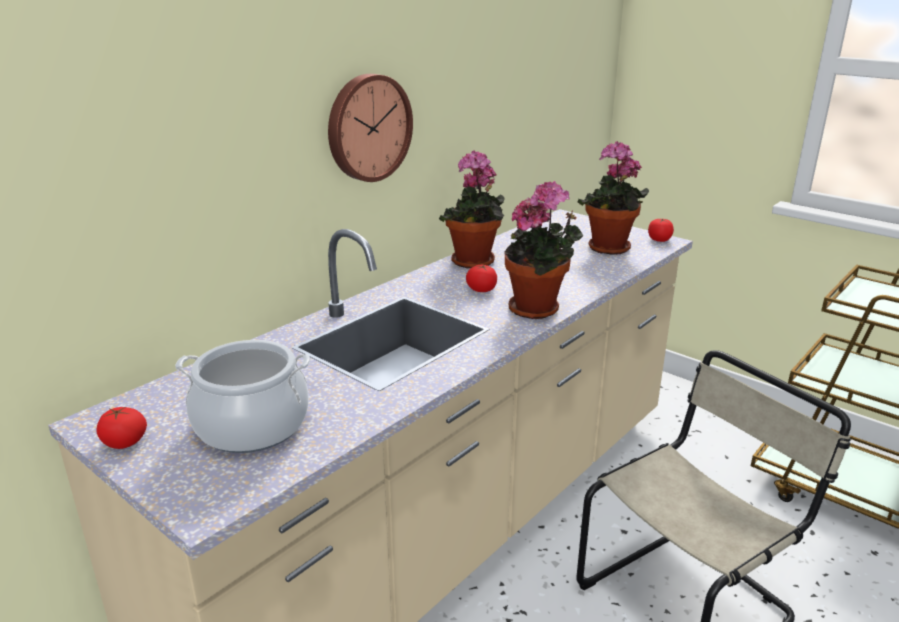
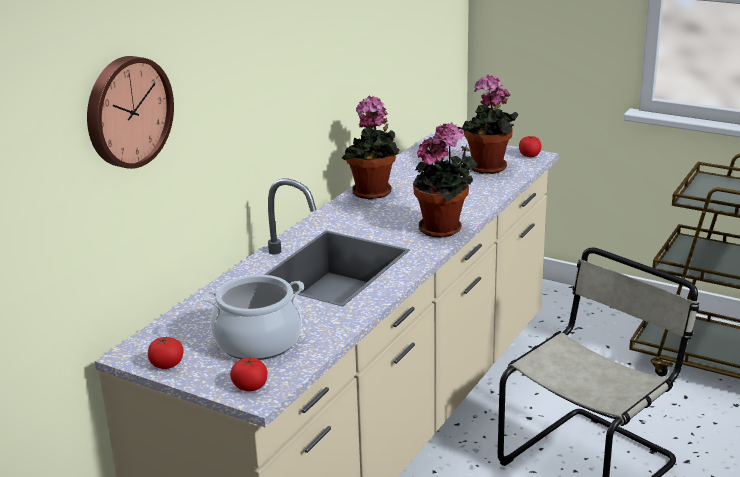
camera: 10 degrees left, 0 degrees up
(367, 127) = (284, 87): wall clock -> wall clock (126, 111)
(481, 289) = (390, 217): tomato -> tomato (250, 386)

